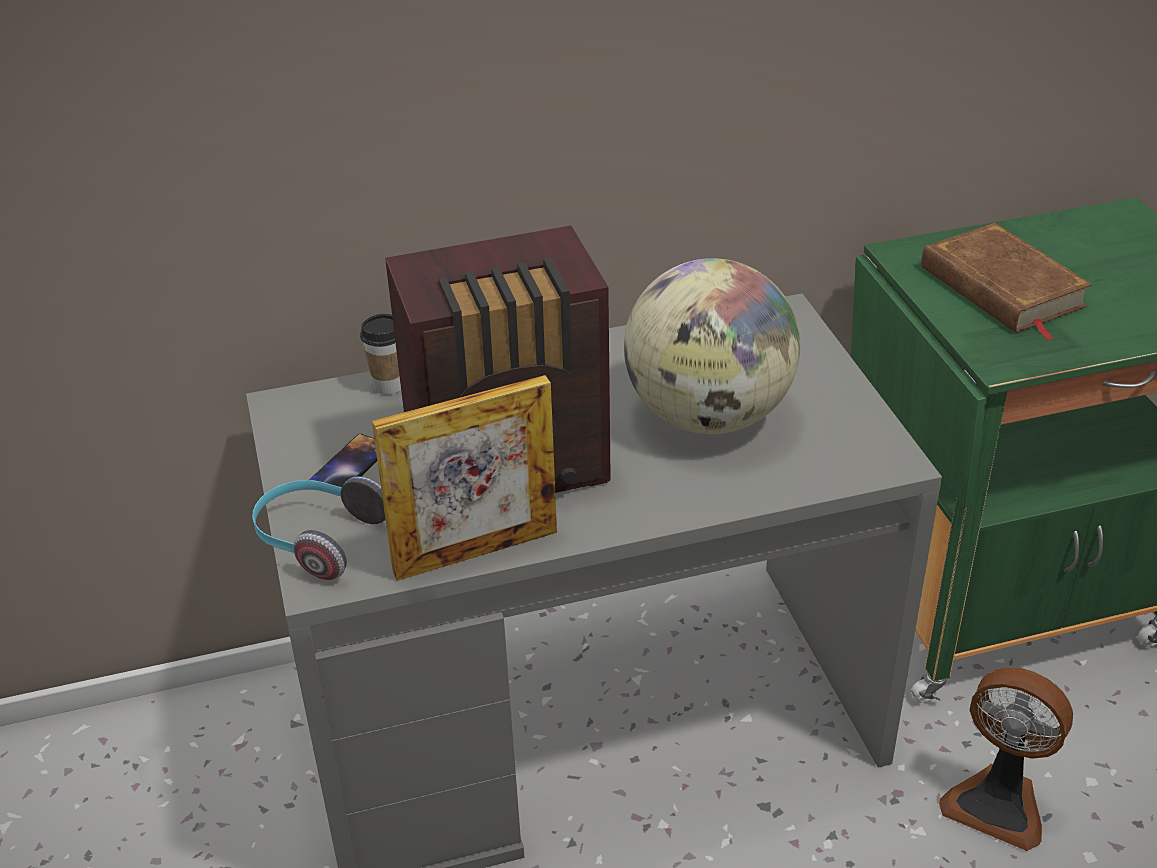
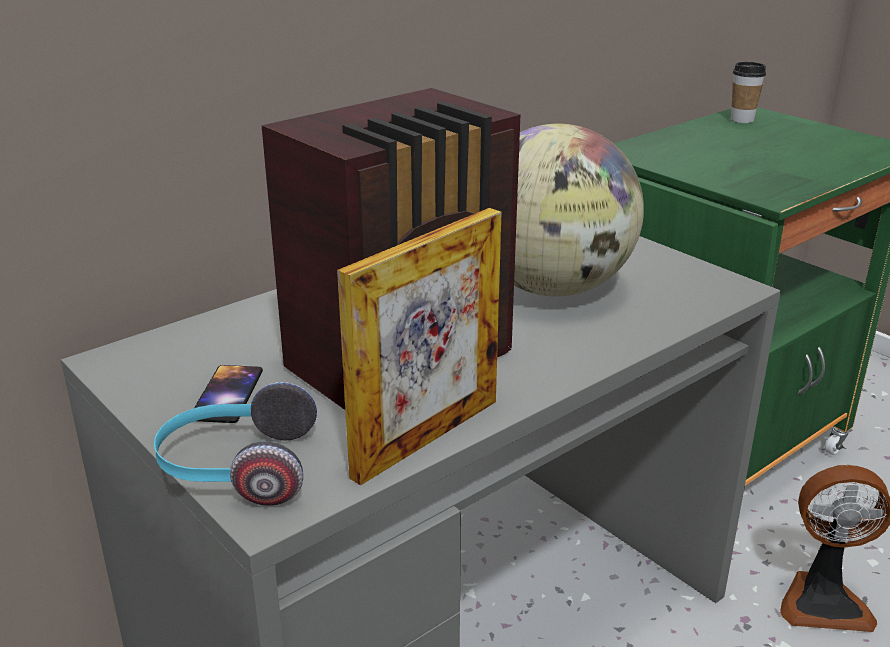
camera: 25 degrees left, 10 degrees down
(388, 386) = (222, 323): cup -> cup (742, 120)
(1001, 288) = (718, 158): brown book -> none

